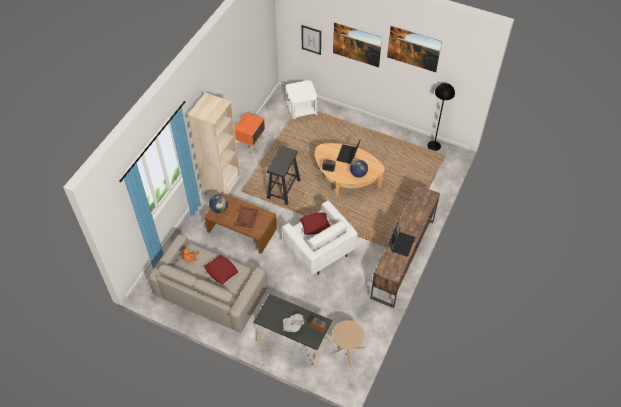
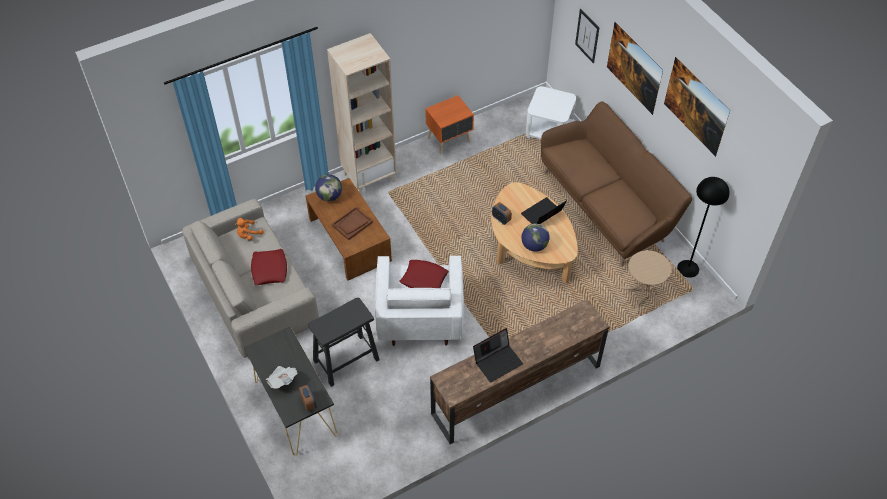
camera: 35 degrees right, 0 degrees up
(283, 189) = (440, 218): black stool -> black stool (345, 360)
(346, 350) = (347, 458): beige side table -> beige side table (642, 295)
(367, 134) = (607, 205): none -> brown sofa

